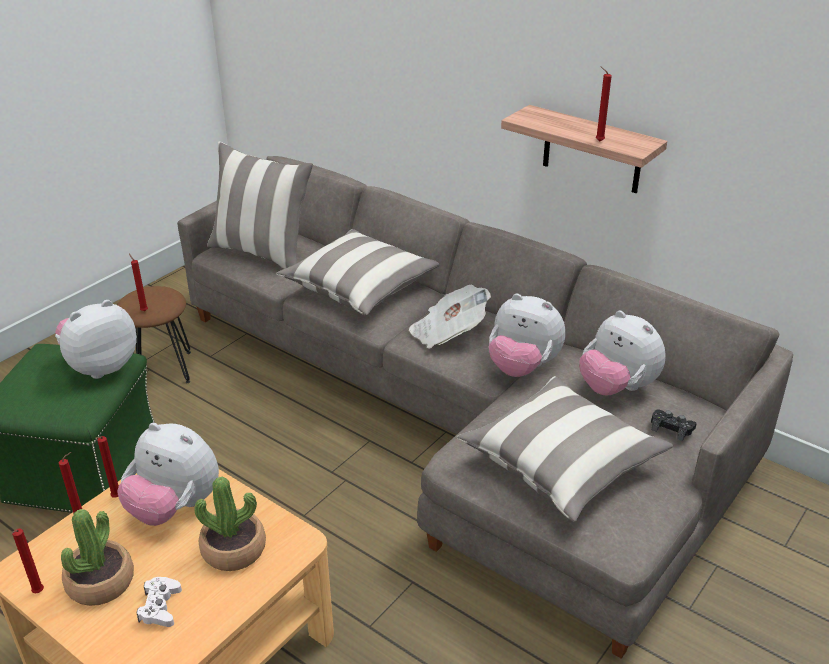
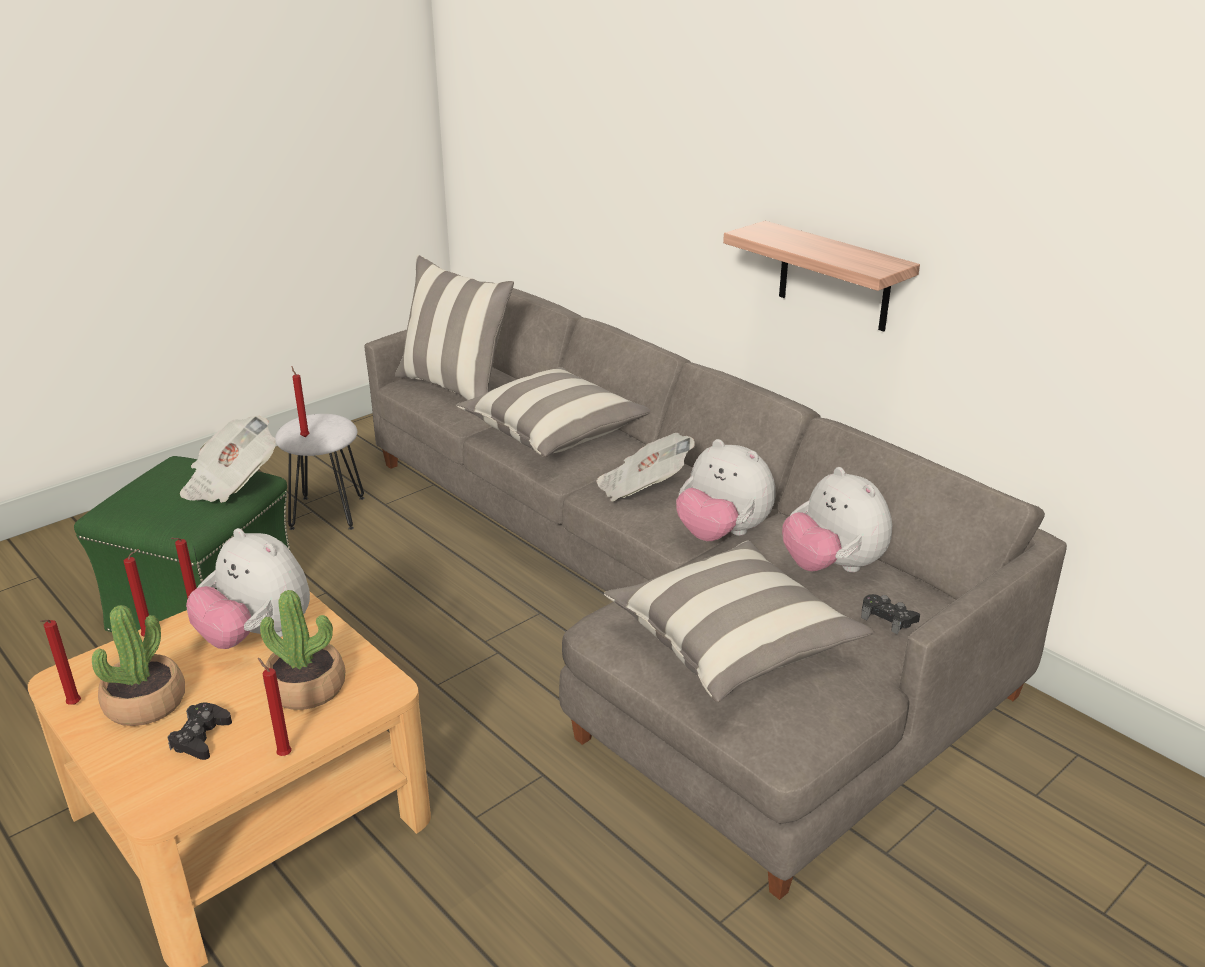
camera: 10 degrees right, 5 degrees down
(101, 366) = (231, 483): plush toy -> newspaper
(160, 607) = (201, 737): white game controller -> black game controller
(163, 370) = (327, 513): brown stool -> white stool
(598, 141) = (831, 259): red candle -> red candle (283, 754)

